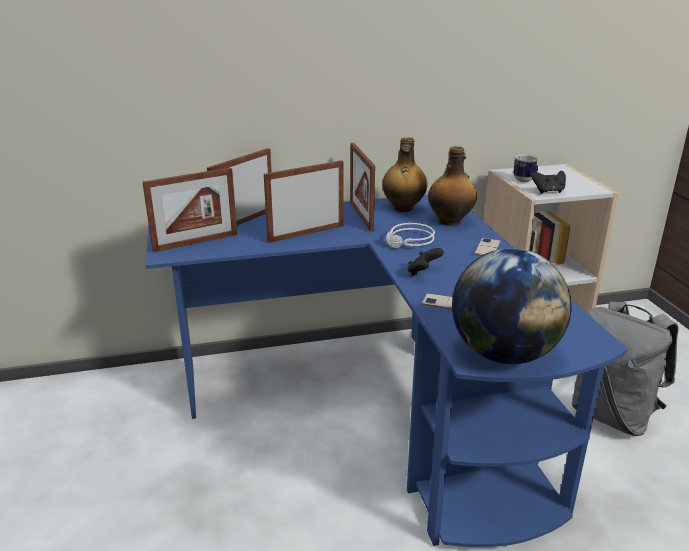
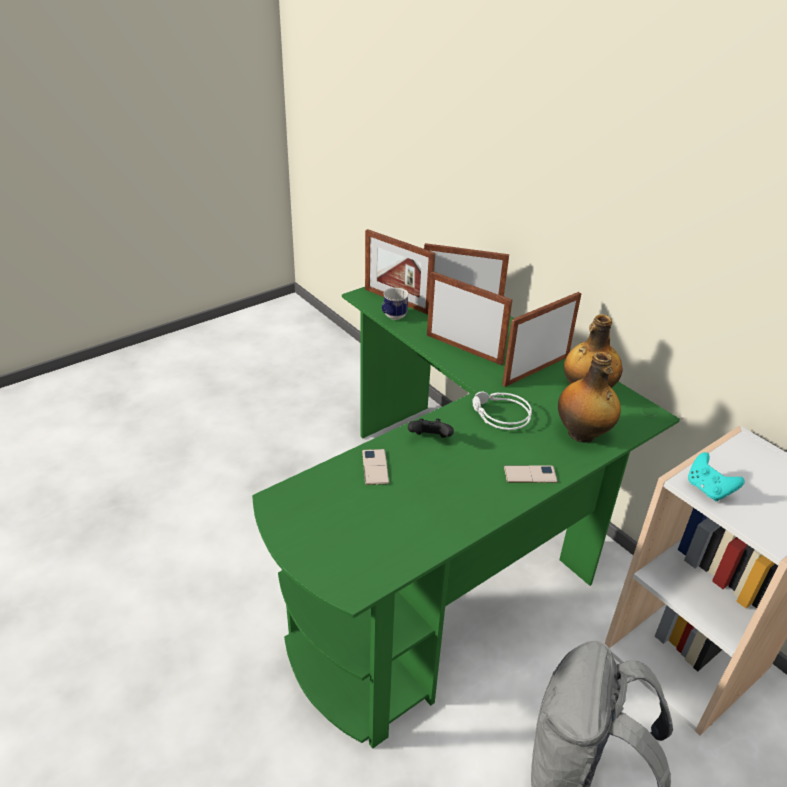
camera: 65 degrees right, 10 degrees up
(376, 406) = (451, 546): blue desk -> green desk
(503, 354) = (297, 519): globe -> none
(525, 181) = (729, 463): mug -> mug (392, 317)
(548, 191) = (708, 489): black game controller -> turquoise game controller

